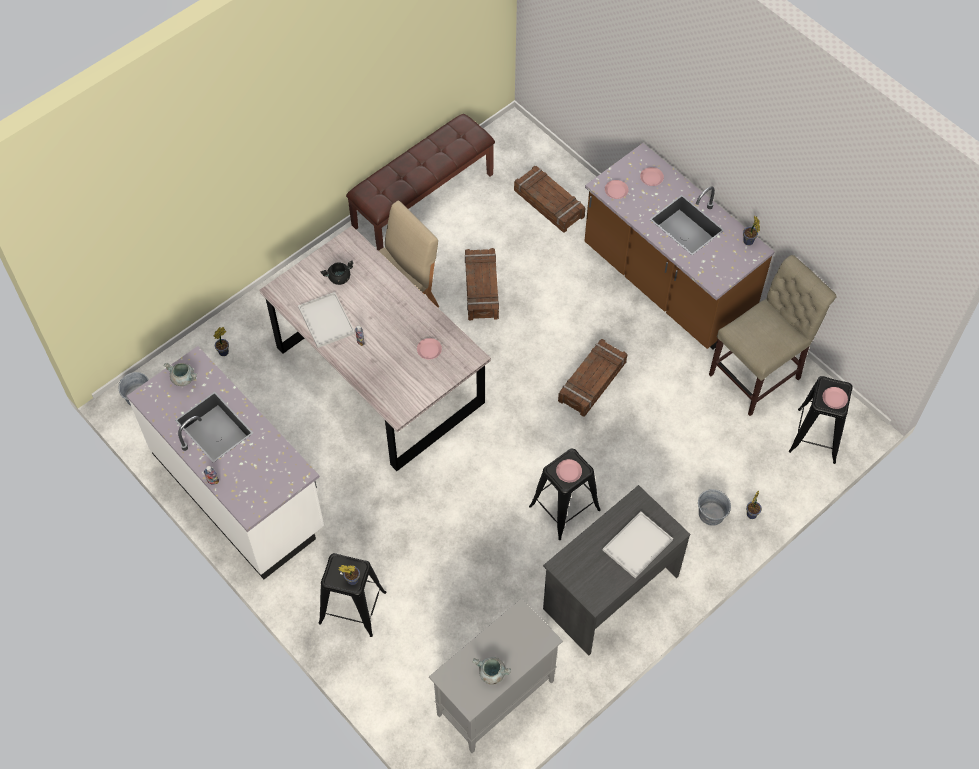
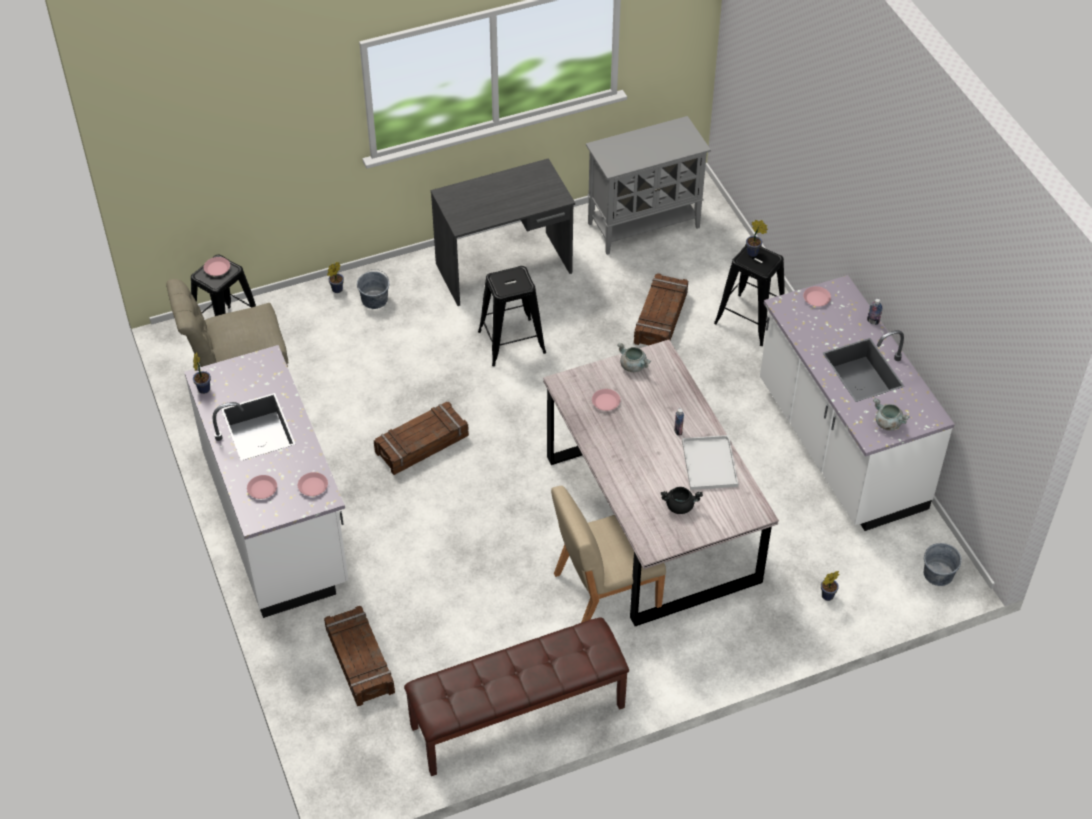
camera: 160 degrees left, 10 degrees down
(482, 288) = (493, 579): crate -> crate (660, 318)
(491, 673) = (656, 138): grey cooking pot -> grey cooking pot (634, 366)
(569, 472) = (510, 279): pink plate -> pink plate (816, 298)
(637, 546) = (483, 193): white tray -> none
(666, 283) = (278, 521): brown counter -> white counter

